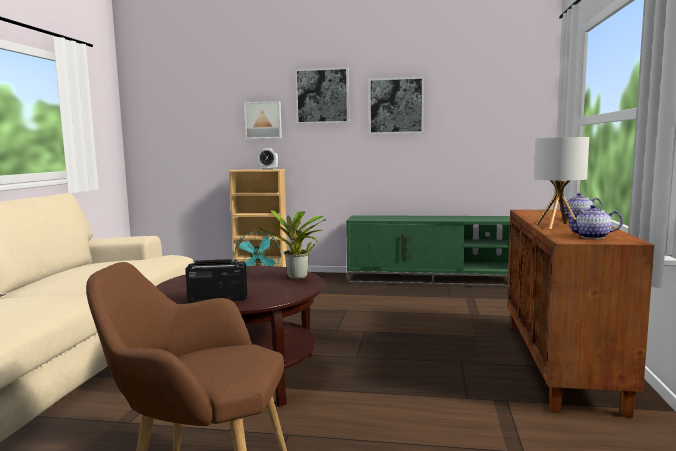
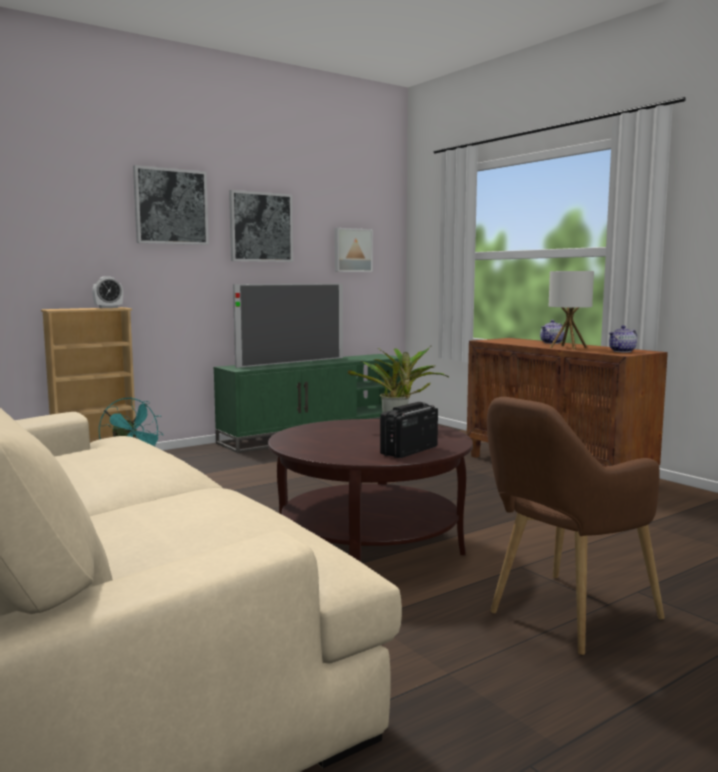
camera: 45 degrees left, 0 degrees up
(263, 120) = (85, 234): picture -> picture (352, 250)
(413, 217) = (292, 362): none -> television

